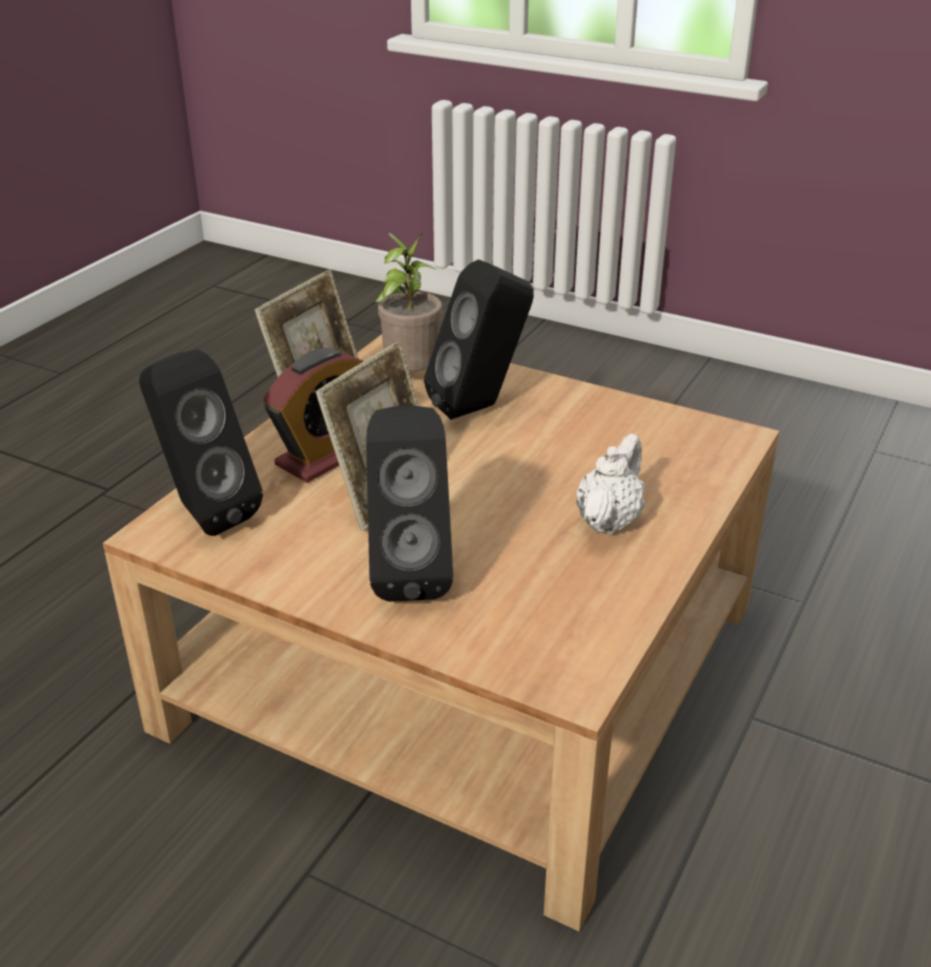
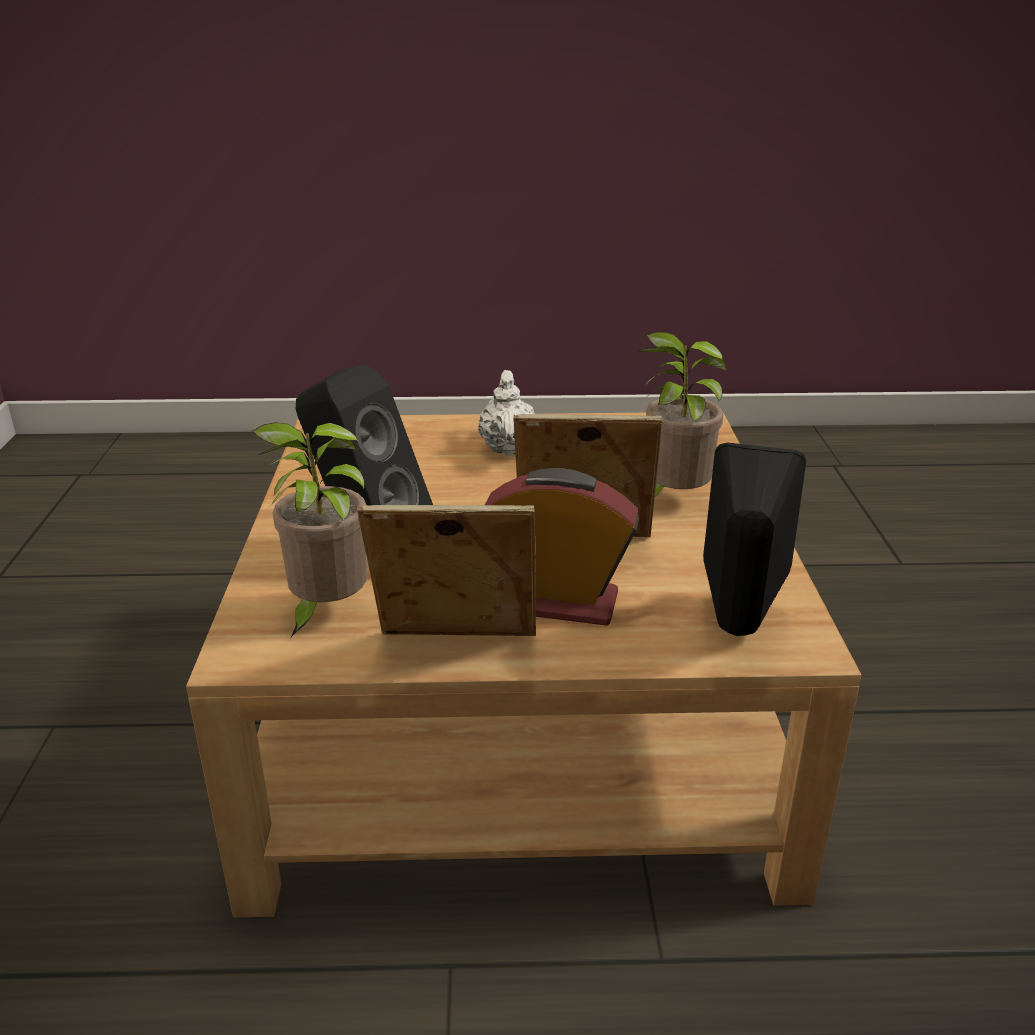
camera: 120 degrees left, 5 degrees down
(410, 572) = (672, 500): black speaker -> potted plant
(609, 521) = (508, 447): white teapot -> white teapot turned 90 degrees clockwise

